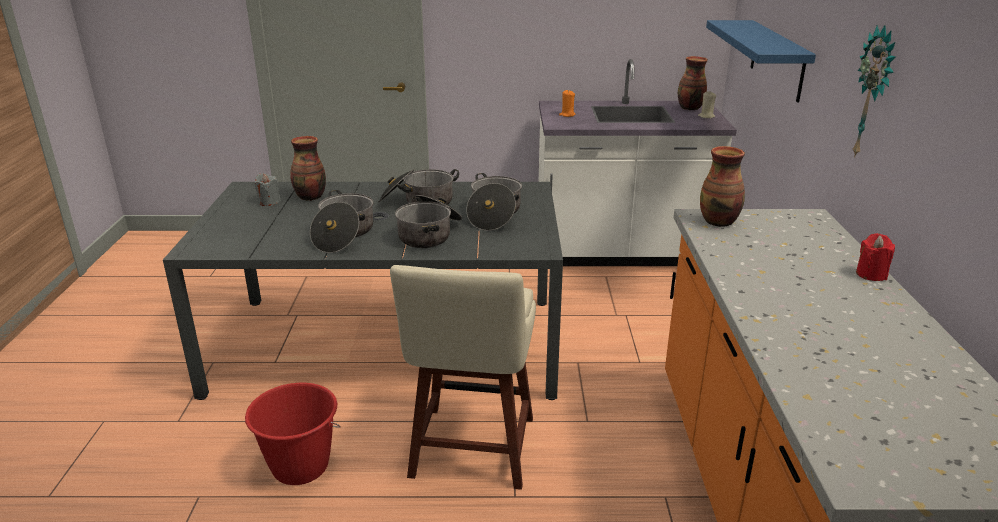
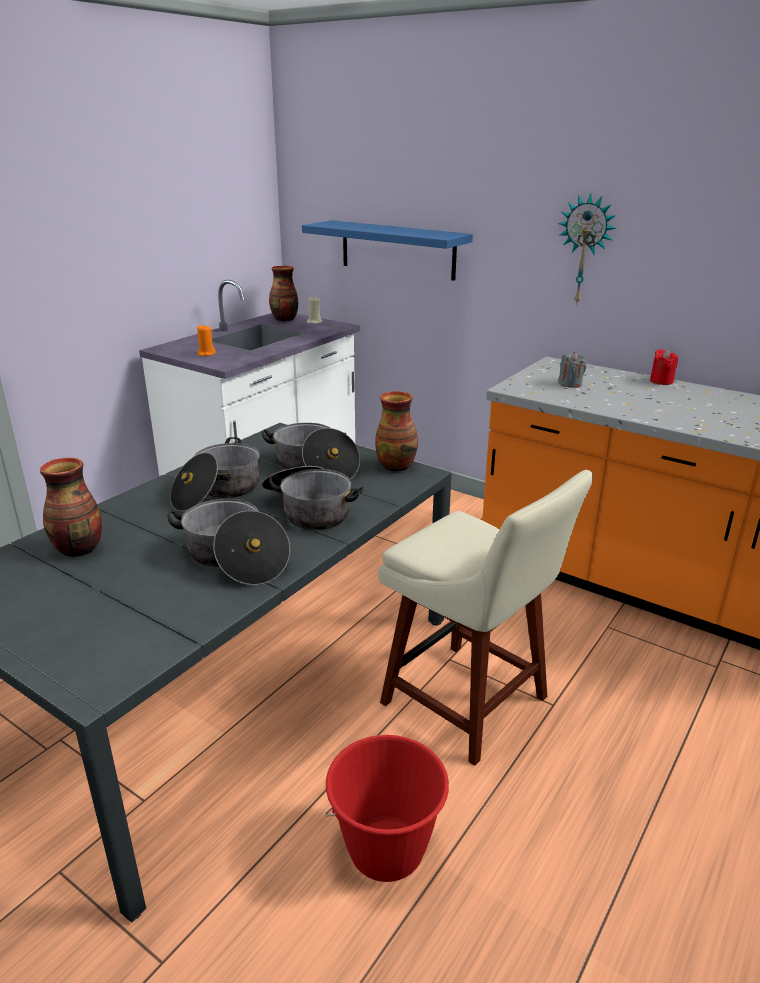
camera: 55 degrees left, 0 degrees up
(269, 202) = (38, 582): grey candle -> grey candle (570, 384)
(719, 222) = (531, 386): vase -> vase (396, 466)

